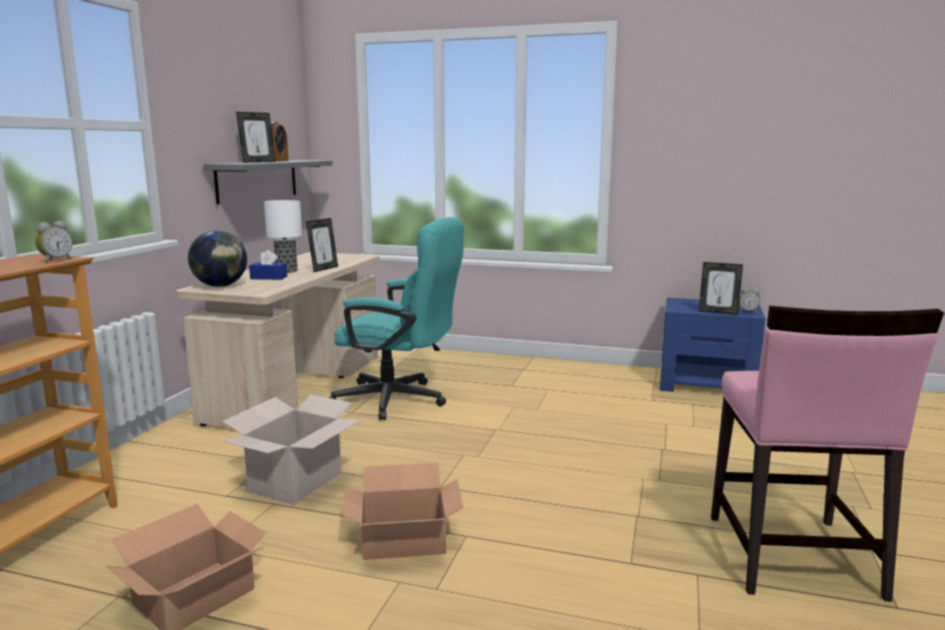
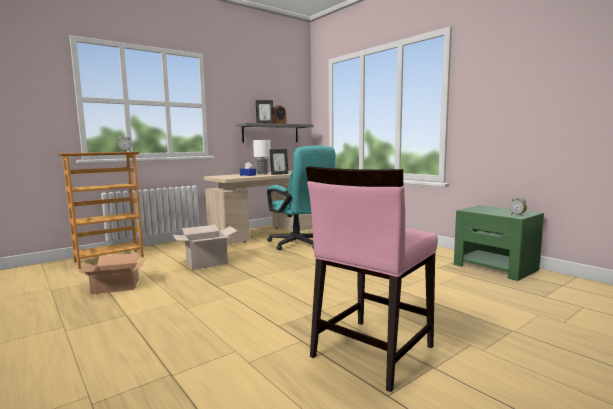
camera: 35 degrees right, 5 degrees down
(220, 286) = (221, 176): globe -> none
(402, 538) = (206, 289): cardboard box -> none
(707, 384) = (495, 267): blue nightstand -> green nightstand
(718, 312) = (493, 213): picture frame -> none

